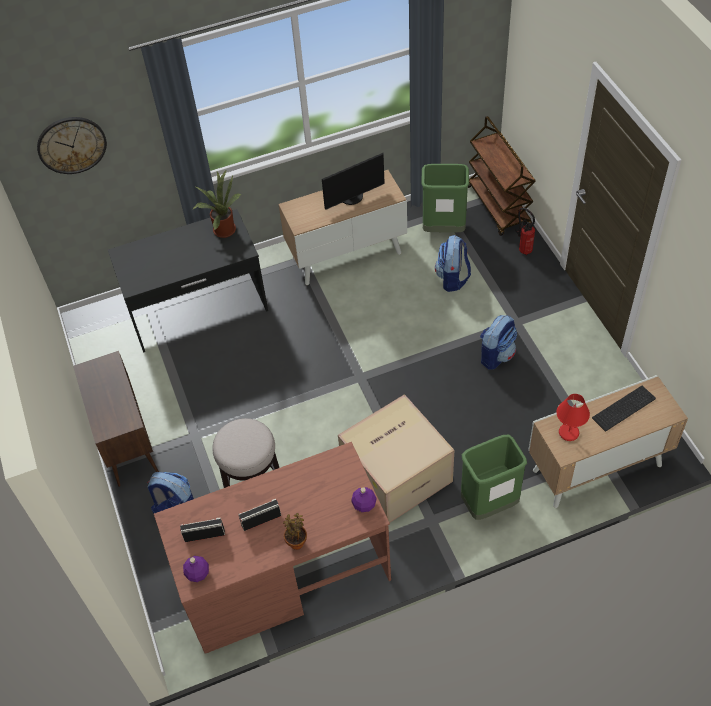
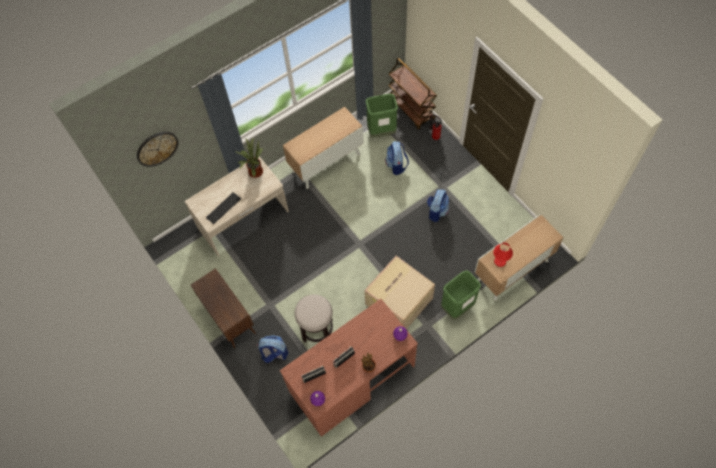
camera: 15 degrees left, 10 degrees up
(198, 310) = (243, 220): black desk -> beige desk
(352, 198) = (328, 131): monitor -> none
(624, 409) = (527, 240): keyboard -> keyboard (223, 208)

